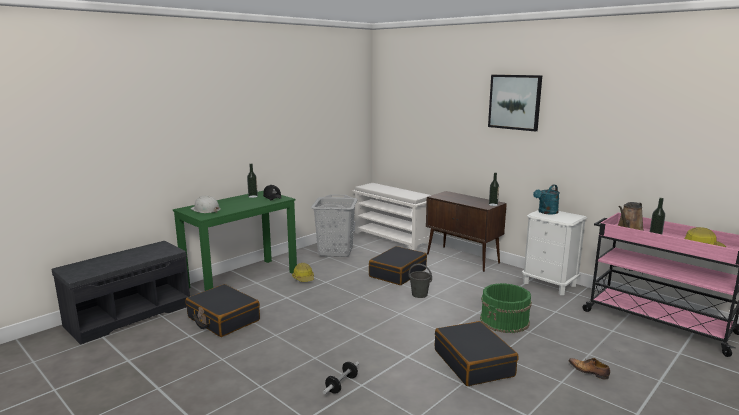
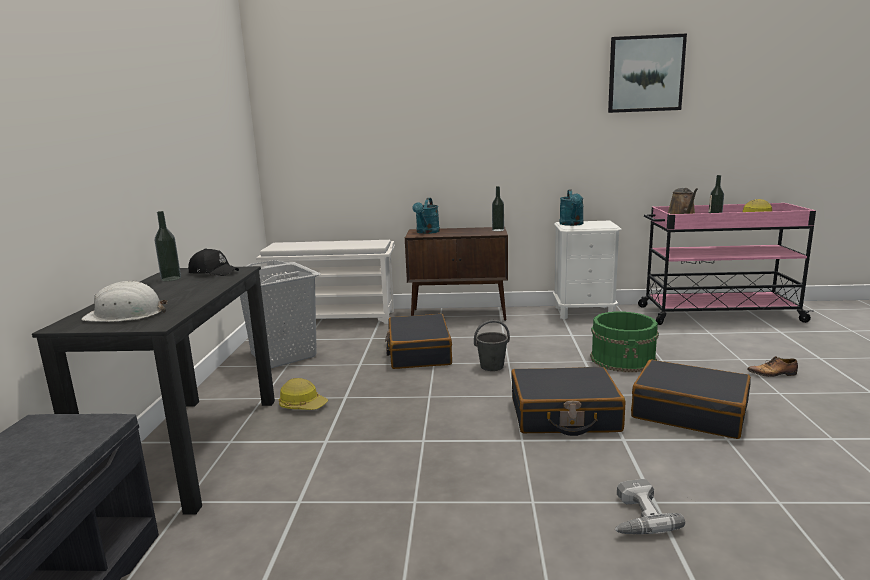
camera: 40 degrees left, 0 degrees up
(223, 319) = (275, 525): black suitcase -> black suitcase (564, 415)
(242, 279) = (192, 448): green desk -> black desk
(341, 385) = (635, 516): dumbbell -> power drill
(448, 195) = (427, 232): none -> turquoise watering can
(515, 102) = (504, 90): picture -> picture (645, 74)

